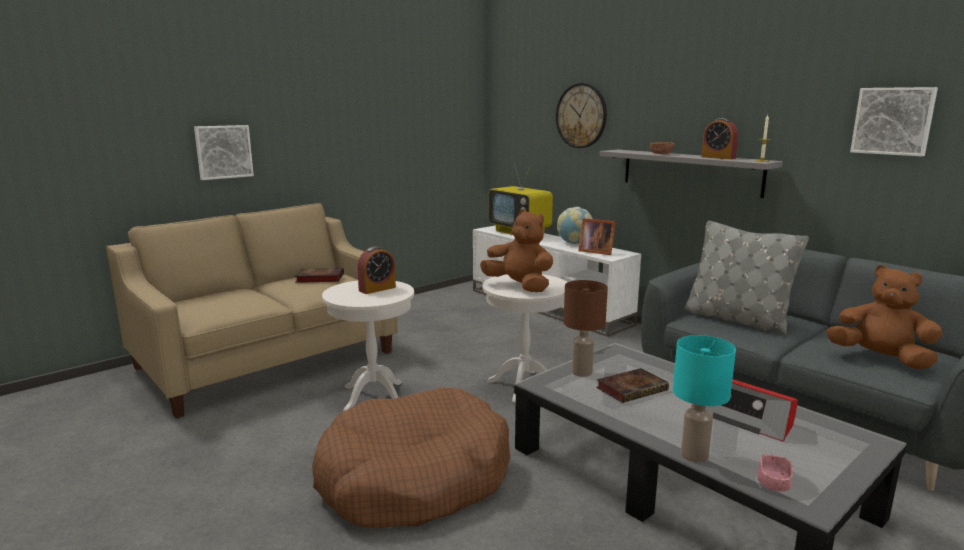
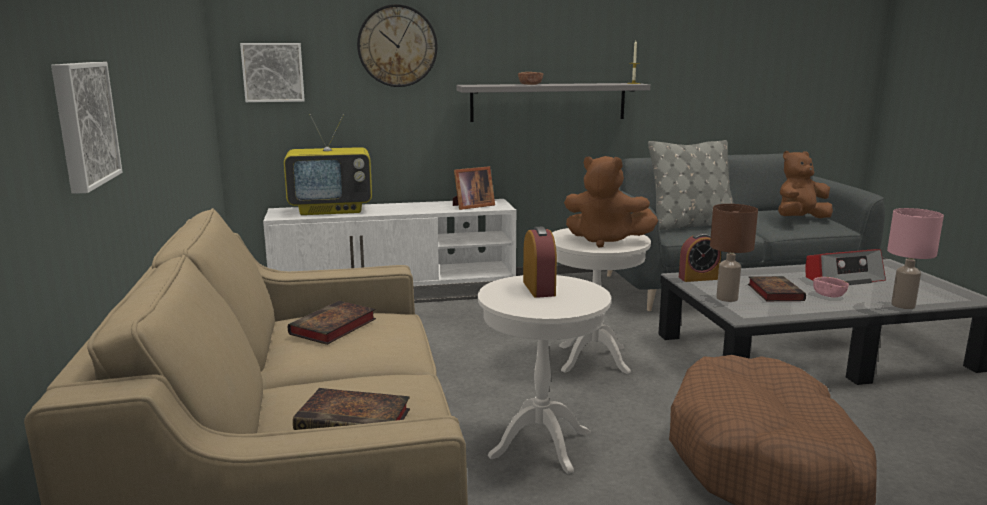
camera: 60 degrees left, 0 degrees up
(209, 304) = (356, 420): none -> book
(519, 286) = (605, 241): brown plush toy -> brown plush toy turned 135 degrees counterclockwise
(574, 243) = (424, 205): globe -> none
(694, 454) = (902, 305): turquoise table lamp -> pink table lamp
(718, 157) = (591, 83): alarm clock -> alarm clock (698, 278)
(773, 484) = (947, 298): pink bowl -> pink bowl (829, 295)
(893, 121) = (716, 44): picture -> picture (273, 72)

